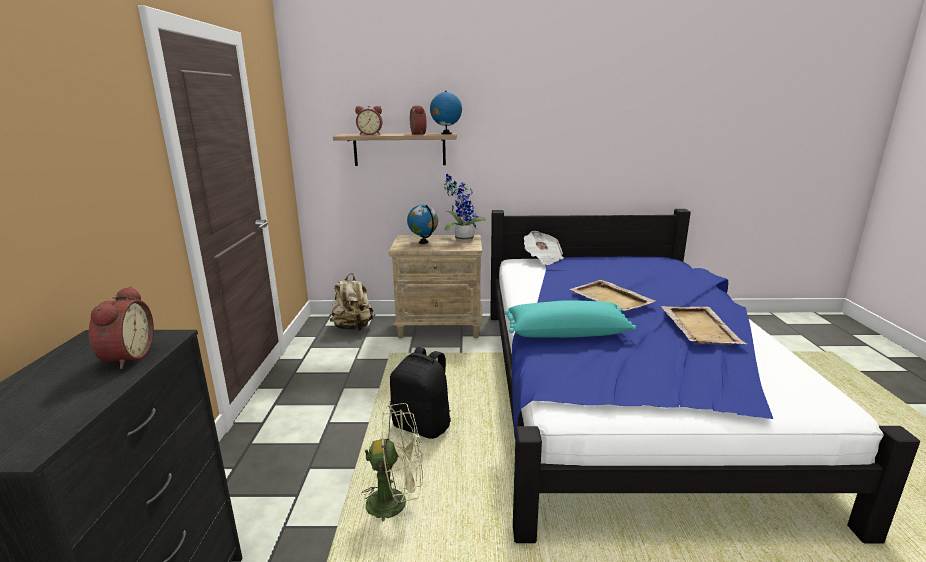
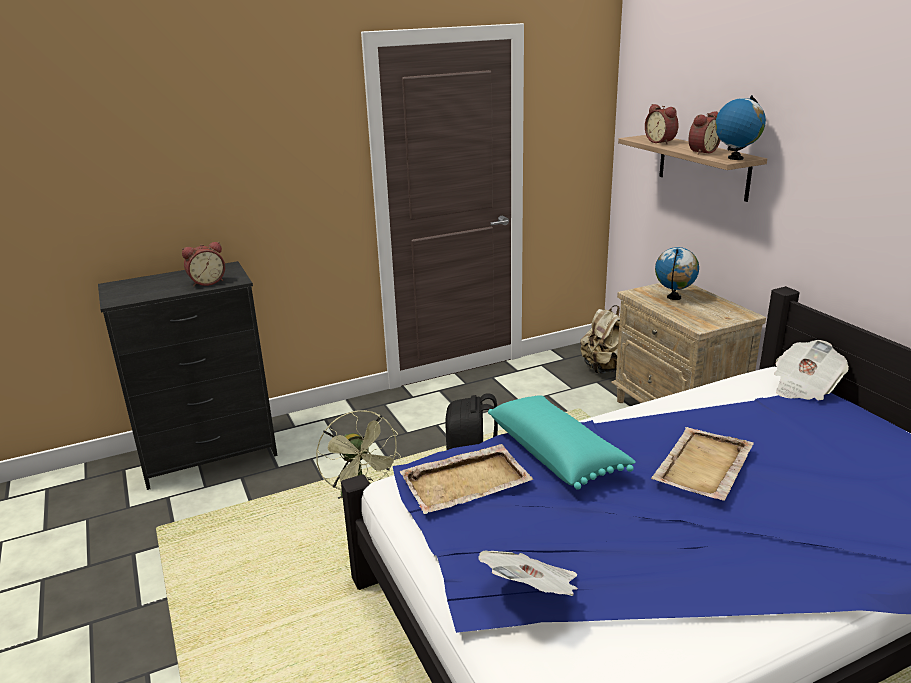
camera: 65 degrees right, 5 degrees up
(462, 239) = (724, 312): potted plant -> none
(699, 327) = (679, 554): beige tray -> beige tray (467, 481)
(732, 378) = (532, 592): none -> newspaper

